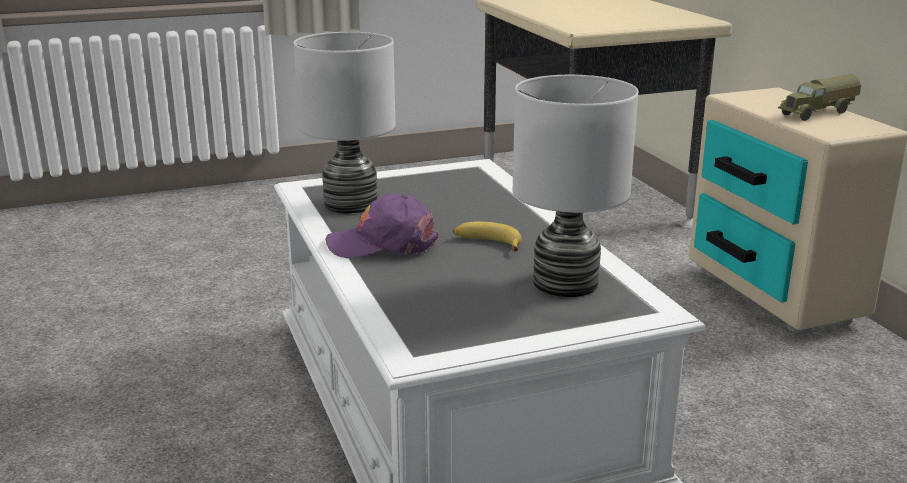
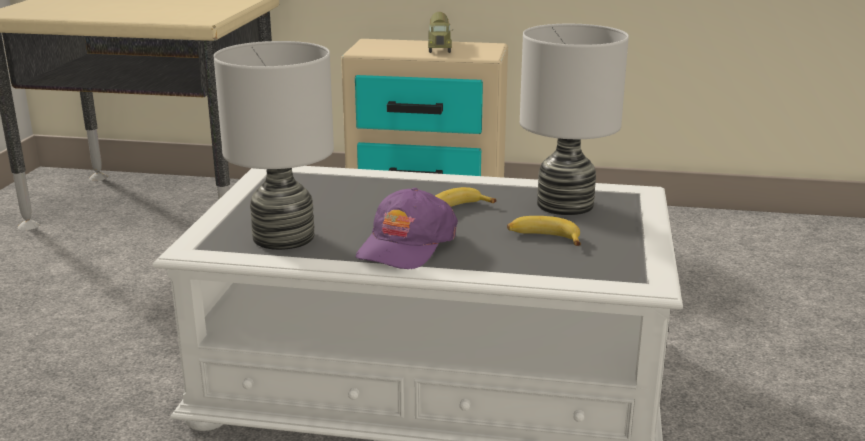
camera: 60 degrees left, 0 degrees up
(466, 290) = (544, 238): none -> banana

